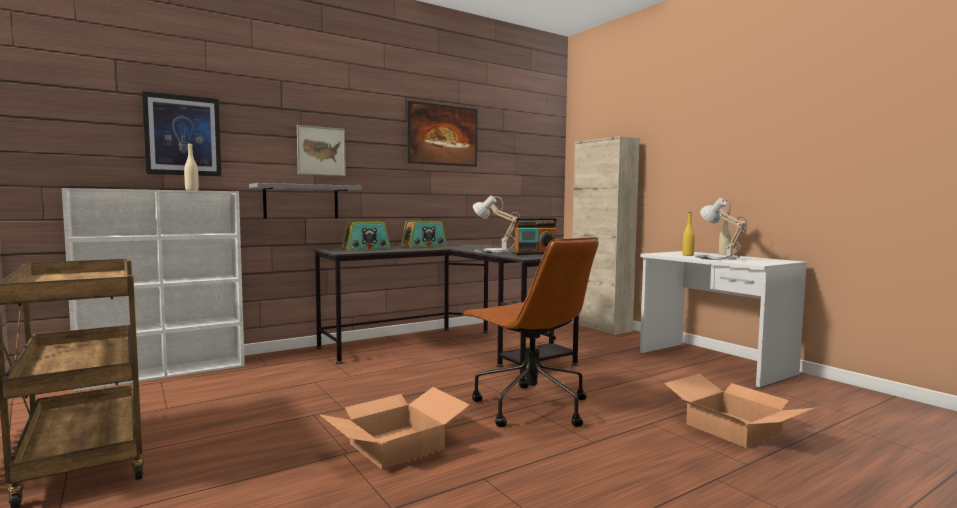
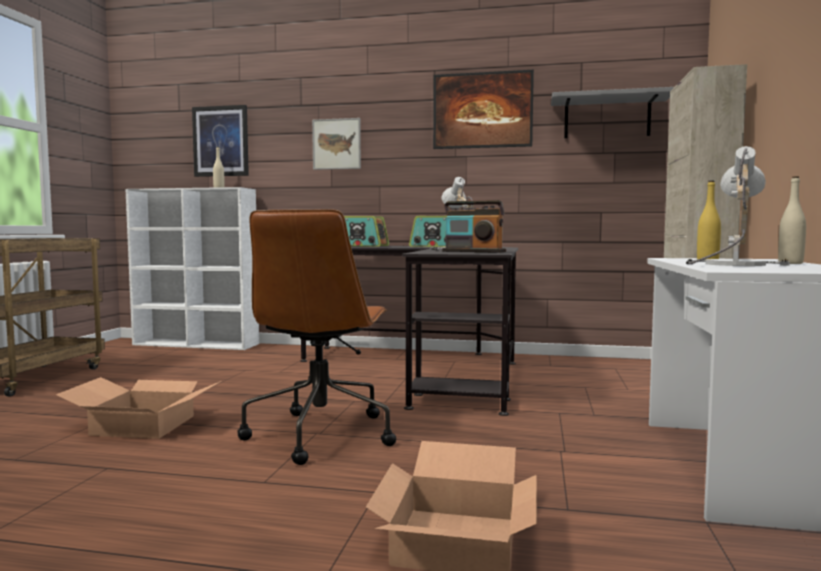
camera: 45 degrees right, 0 degrees up
(301, 201) = (317, 197): grey shelf -> grey shelf (607, 118)

